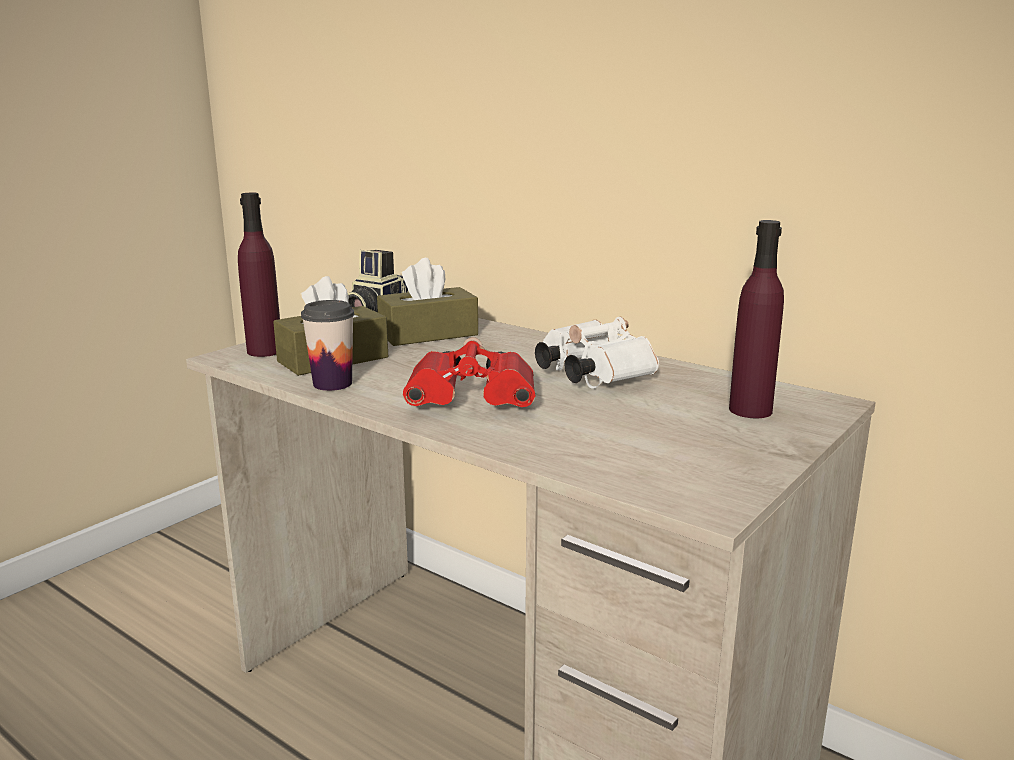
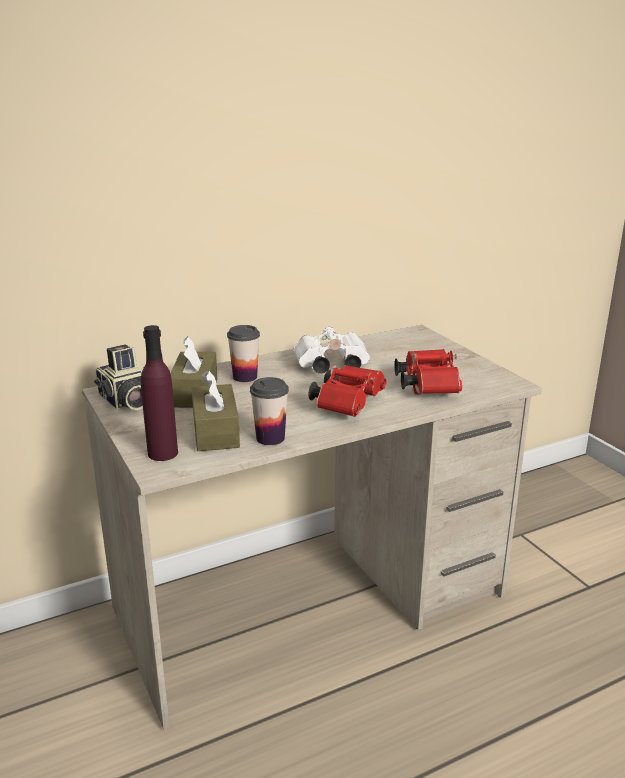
camera: 65 degrees left, 5 degrees up
(498, 344) = (245, 377): none -> cup
(603, 439) = (426, 385): none -> red binoculars
(750, 410) = (414, 348): purple bottle -> none

